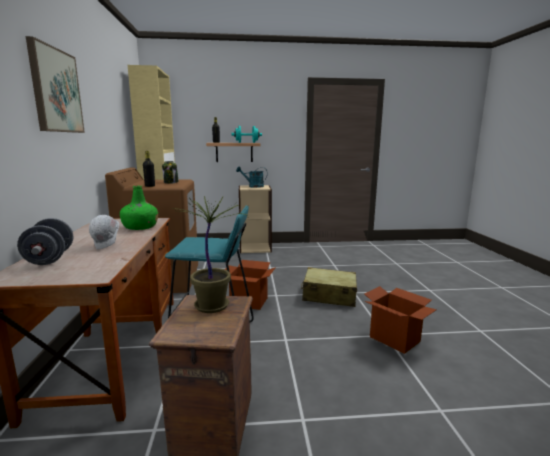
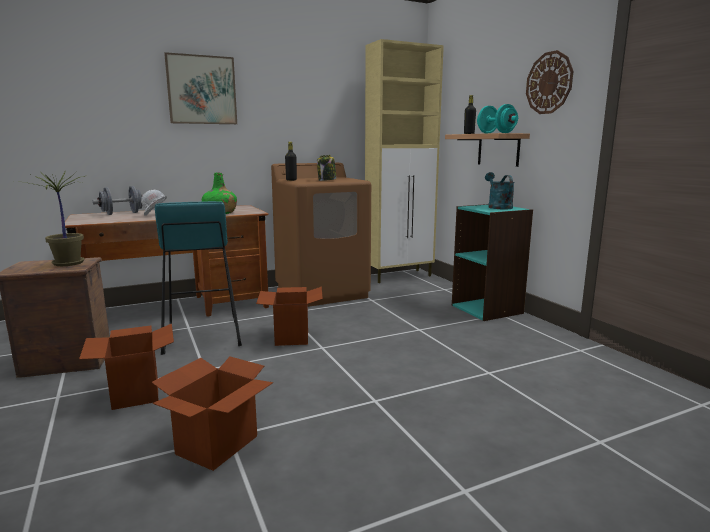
camera: 70 degrees right, 0 degrees up
(255, 248) = (487, 309): beige bookcase -> turquoise bookcase
(270, 116) = (549, 83): none -> wall clock
(314, 372) = (135, 393): none -> cardboard box
(329, 296) = (345, 381): beige suitcase -> none

